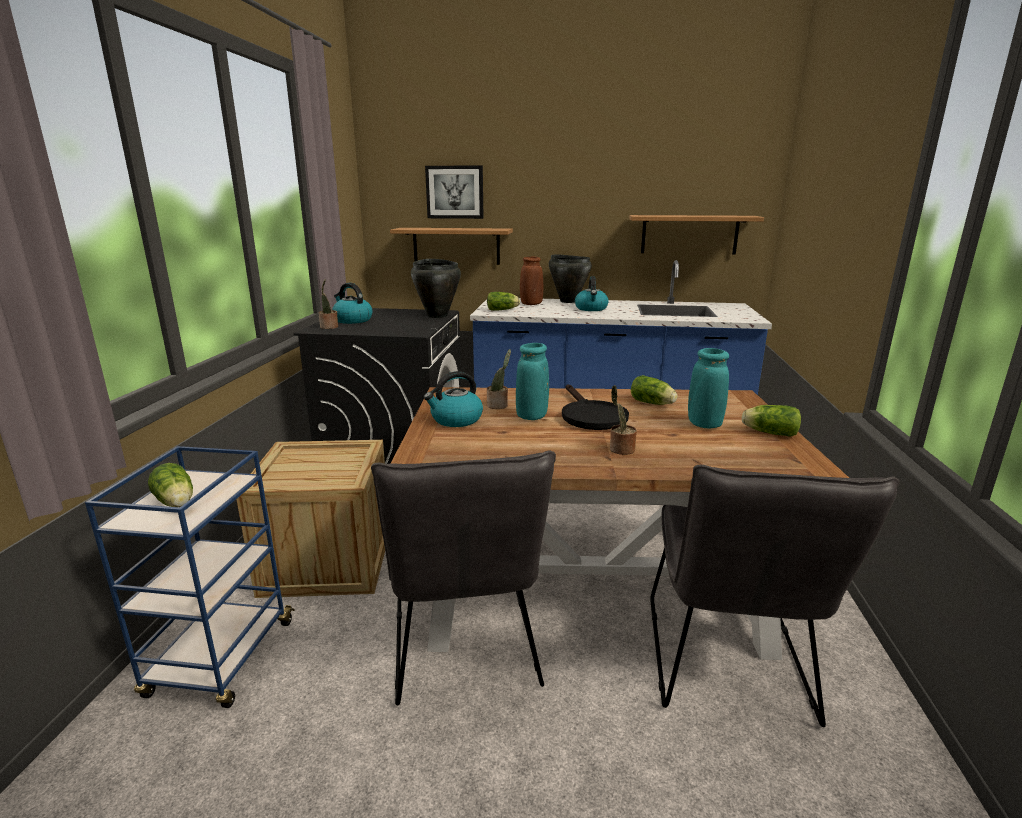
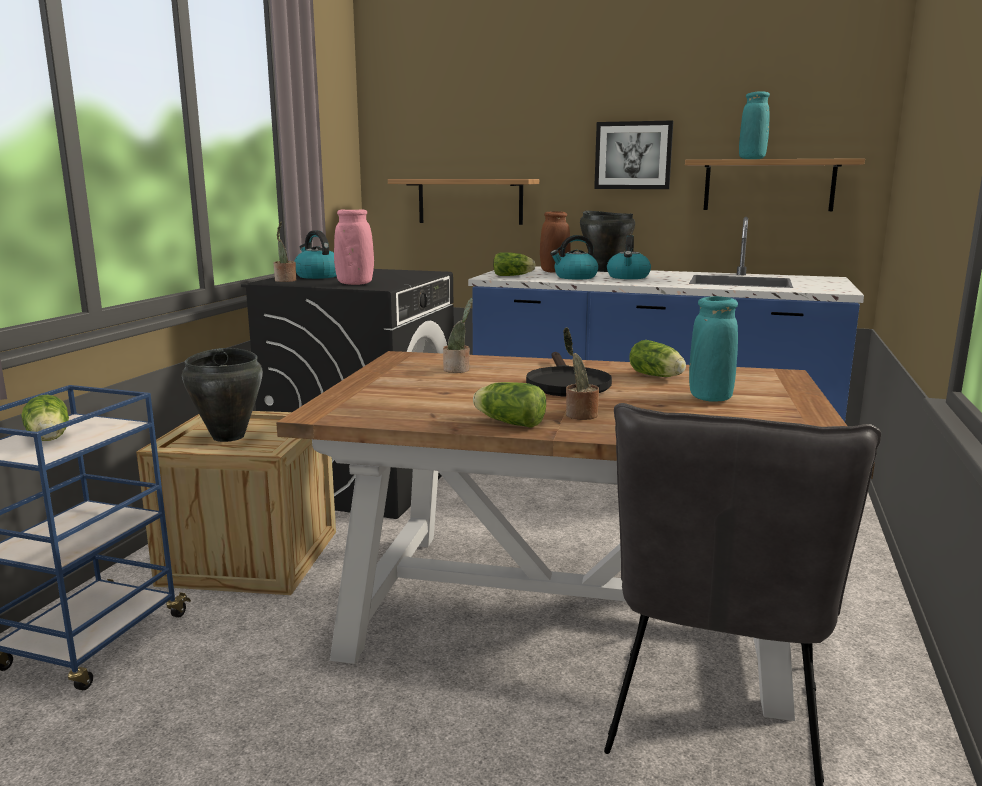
camera: 10 degrees right, 5 degrees down
(391, 329) = (355, 284): none -> pink vase
(437, 315) = (422, 275): black cooking pot -> black cooking pot (229, 436)
(455, 192) = (470, 135): picture -> picture (633, 155)
(456, 420) = (396, 379): kettle -> kettle (575, 277)
(465, 649) = (376, 663): grey chair -> none
(531, 416) = (491, 381): turquoise vase -> turquoise vase (751, 159)
(768, 433) = (792, 409): lettuce -> lettuce (508, 422)

